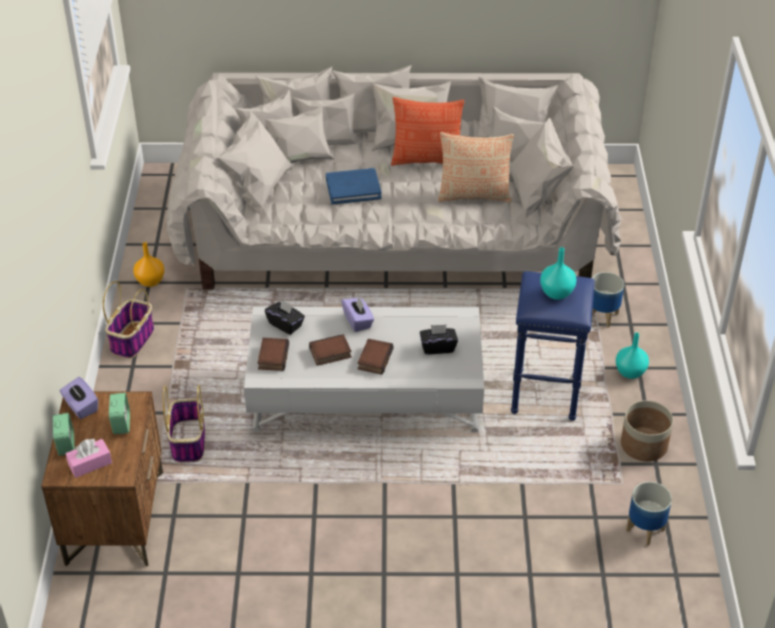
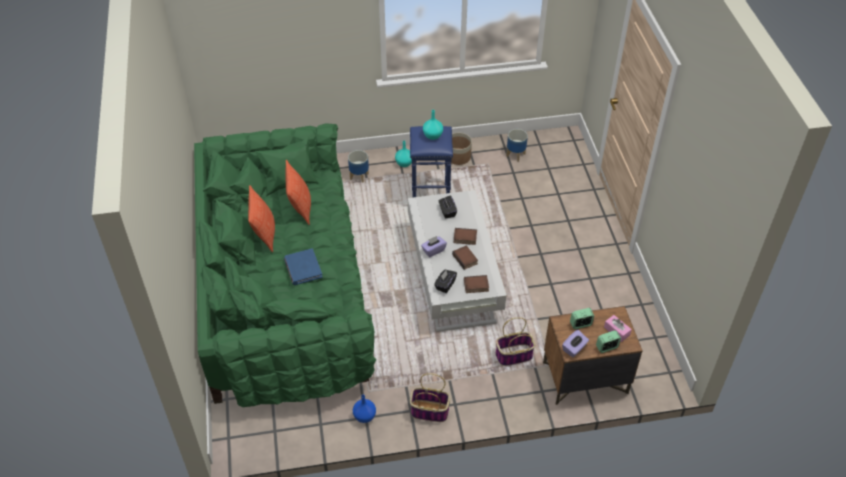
camera: 100 degrees left, 5 degrees up
(150, 281) = (364, 416): orange vase -> blue vase
(389, 227) = (285, 285): white sofa -> green sofa
(474, 196) = (300, 208): beige pillow -> orange pillow

